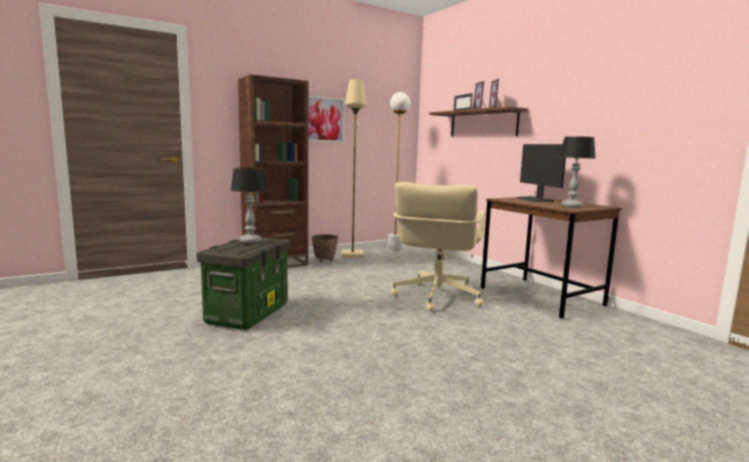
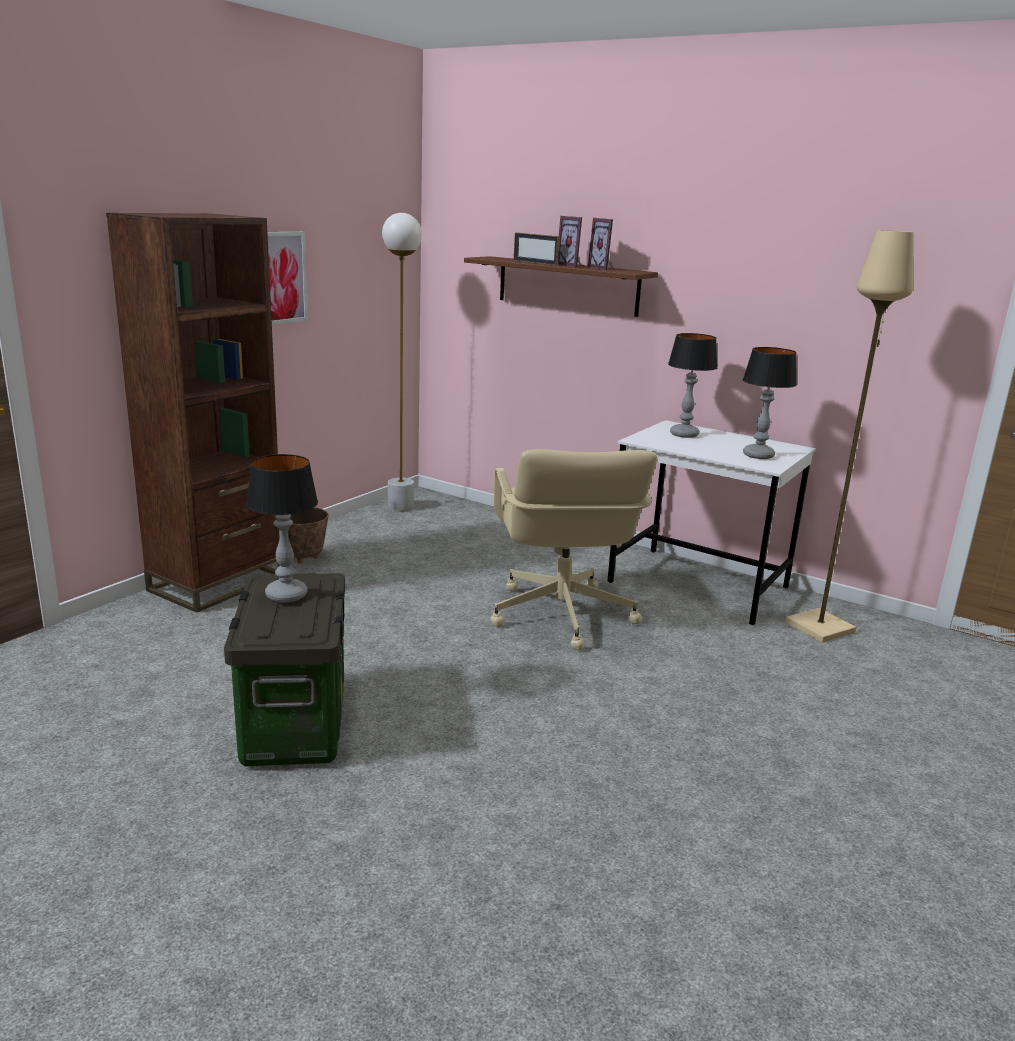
camera: 25 degrees left, 10 degrees up
(352, 254) = (340, 533): beige floor lamp -> beige floor lamp (819, 627)
(534, 199) = (685, 434): monitor -> table lamp
(541, 297) = (699, 585): brown desk -> white desk

